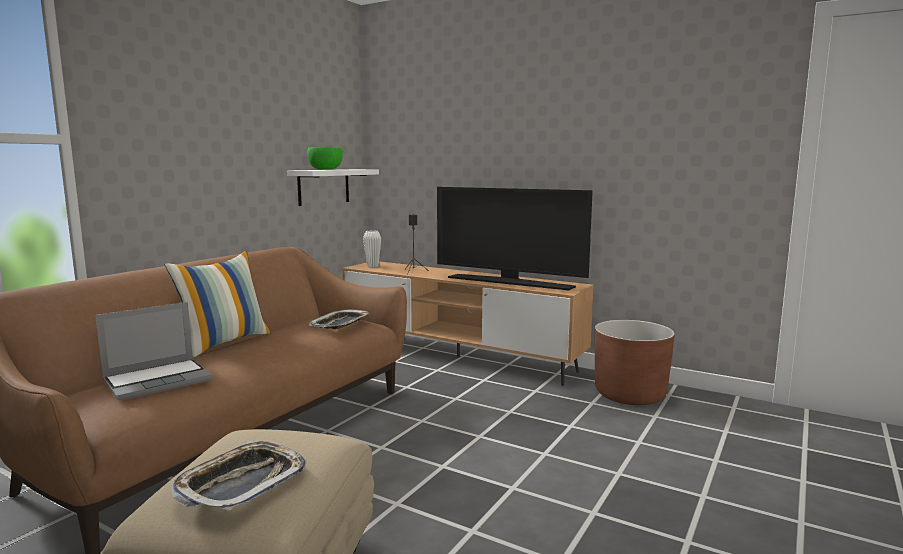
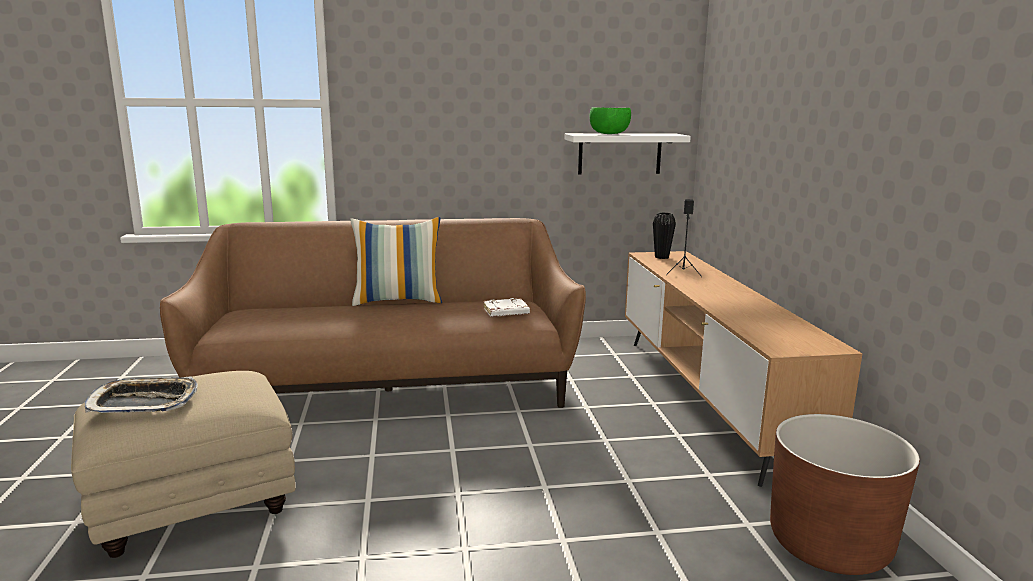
camera: 50 degrees right, 5 degrees up
(159, 380) = (291, 316): laptop -> none
(340, 324) = (505, 312): tray -> white book
(372, 266) = (661, 257): white vase -> black vase
(510, 282) = (747, 316): television -> none

